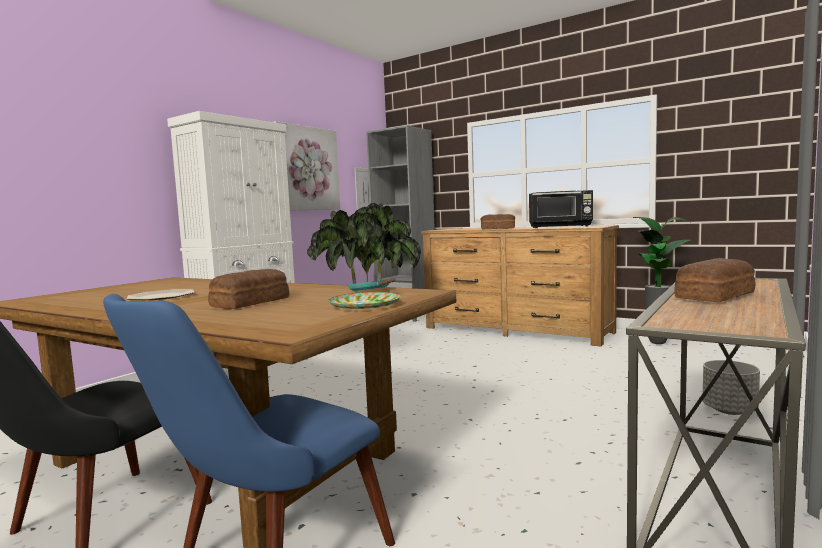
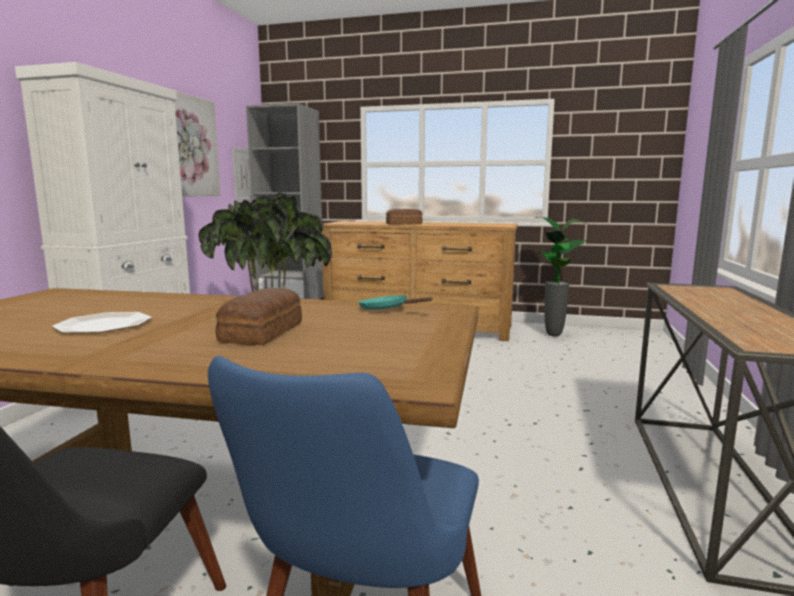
camera: 20 degrees left, 5 degrees up
(365, 305) = (422, 332): plate -> none
(560, 227) = (467, 224): black microwave -> none
(712, 295) = (724, 308): bread -> none
(730, 411) = (658, 399): grey planter -> none

